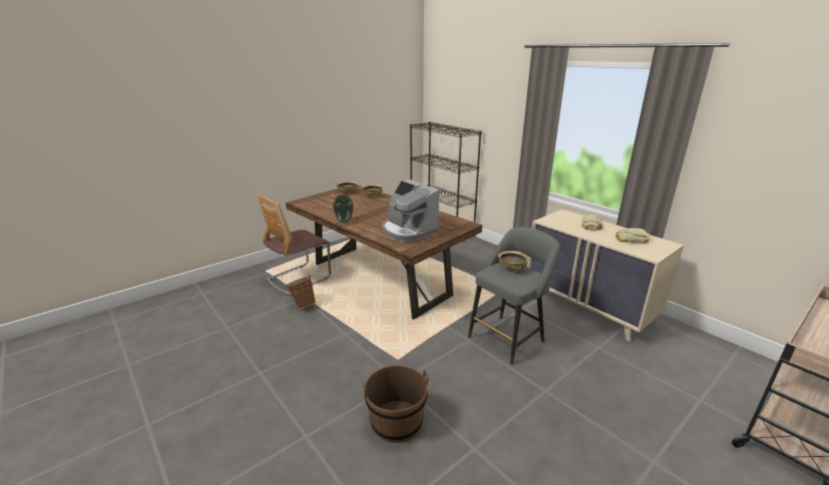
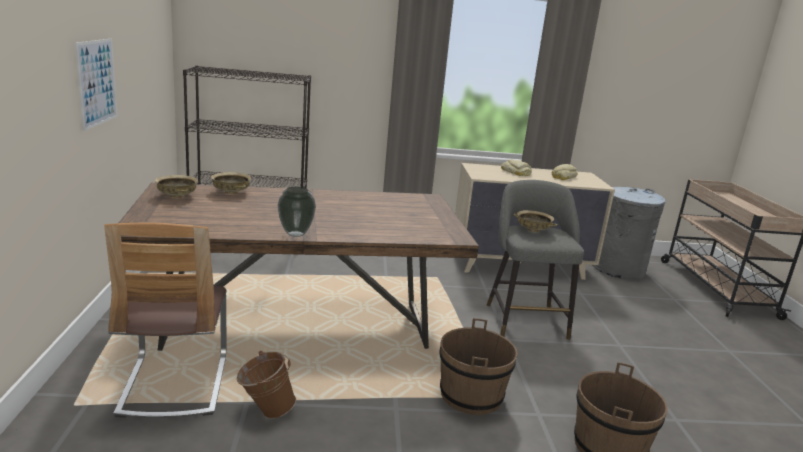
camera: 55 degrees left, 5 degrees down
(328, 131) = (97, 82): none -> picture
(386, 351) = (471, 396): none -> brown bucket
(408, 231) = (400, 221): coffee machine -> none
(691, 351) = (617, 269): none -> grey trash can

